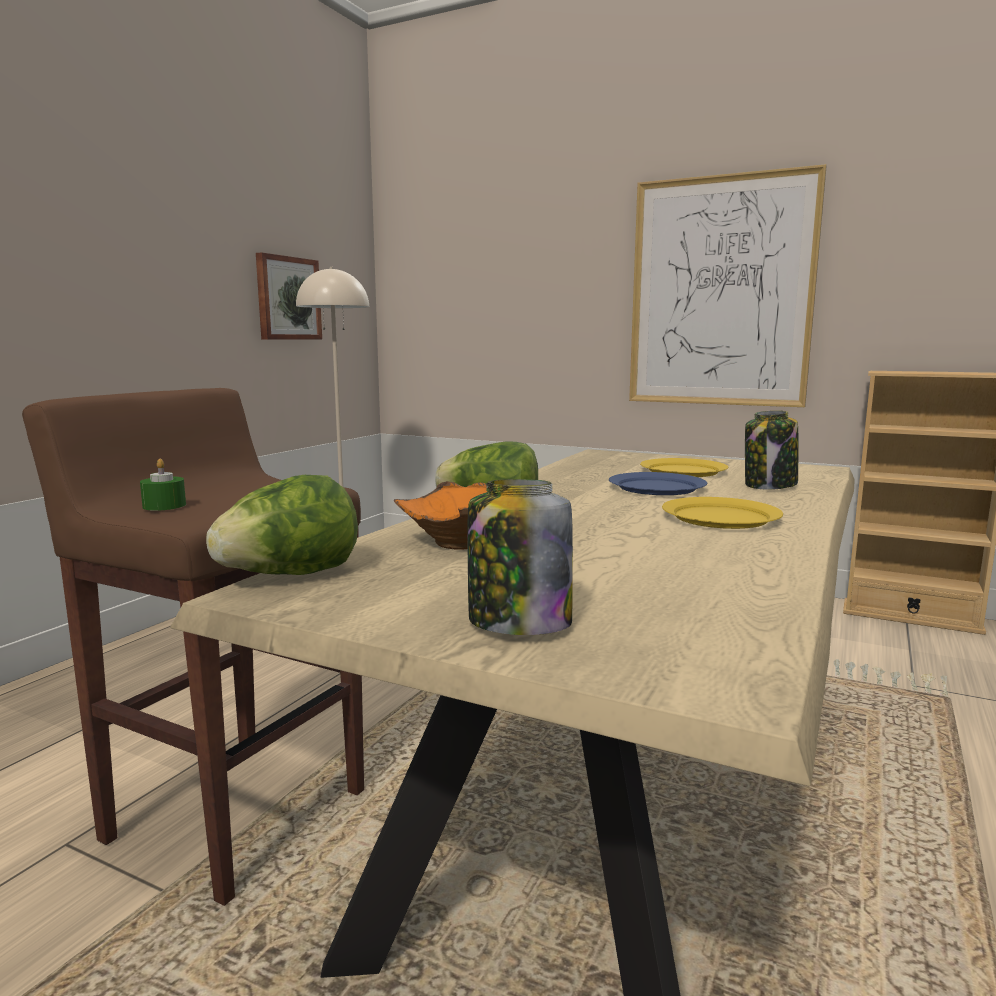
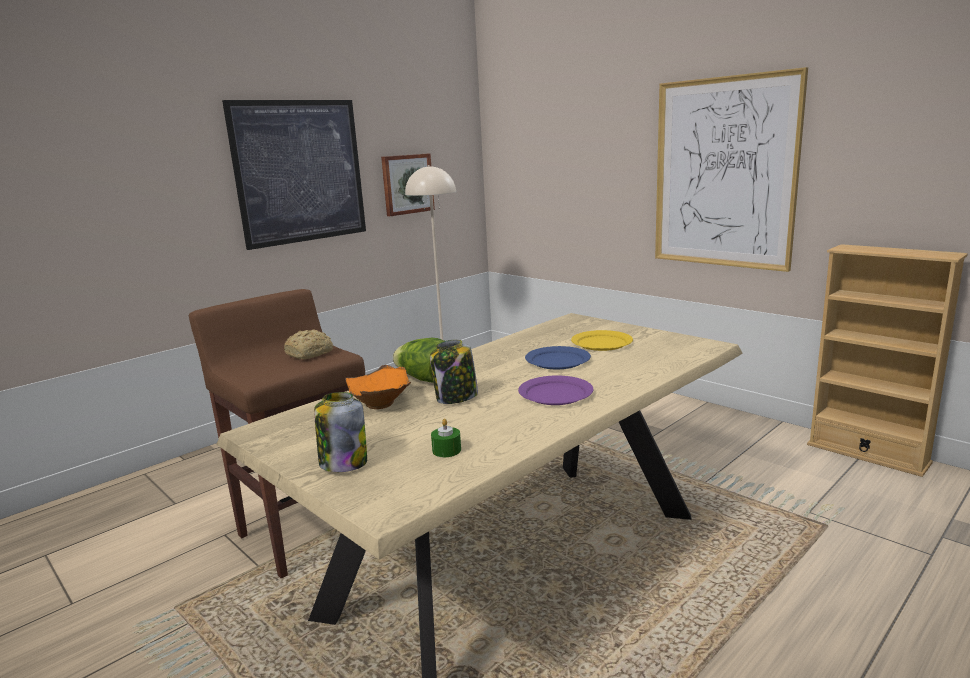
camera: 20 degrees right, 5 degrees up
(142, 251) = (300, 172): none -> picture
(164, 506) = (251, 368): green candle -> green candle (446, 450)
(261, 487) = (310, 353): none -> bread
(290, 575) = (277, 421): lettuce -> none
(721, 517) = (556, 394): yellow plate -> purple plate
(770, 485) = (639, 363): jar -> jar (456, 398)

